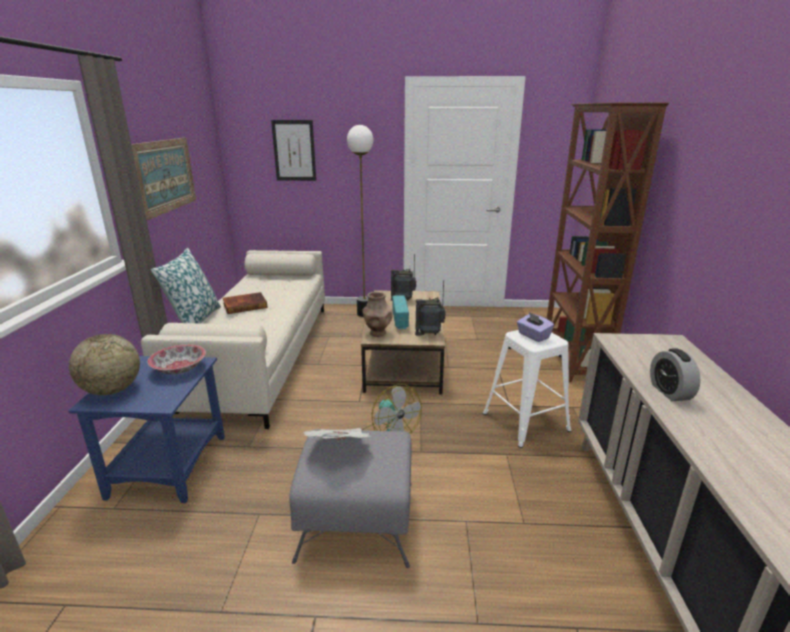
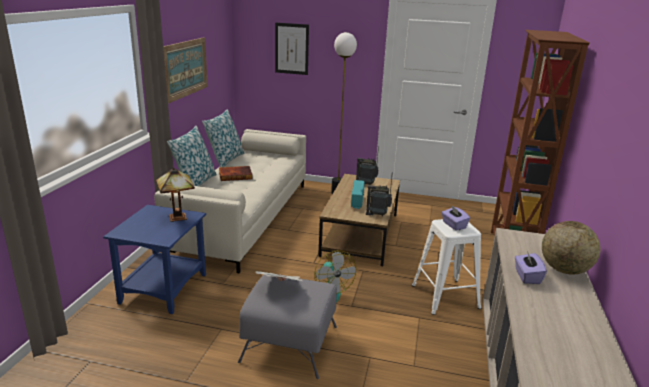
camera: 10 degrees right, 0 degrees up
(112, 390) = (132, 226): globe -> globe (564, 270)
(180, 369) = (179, 218): bowl -> table lamp
(228, 288) = (225, 160): none -> pillow
(377, 333) = (335, 209): brown vase -> none
(669, 392) = (527, 276): alarm clock -> purple tissue box

